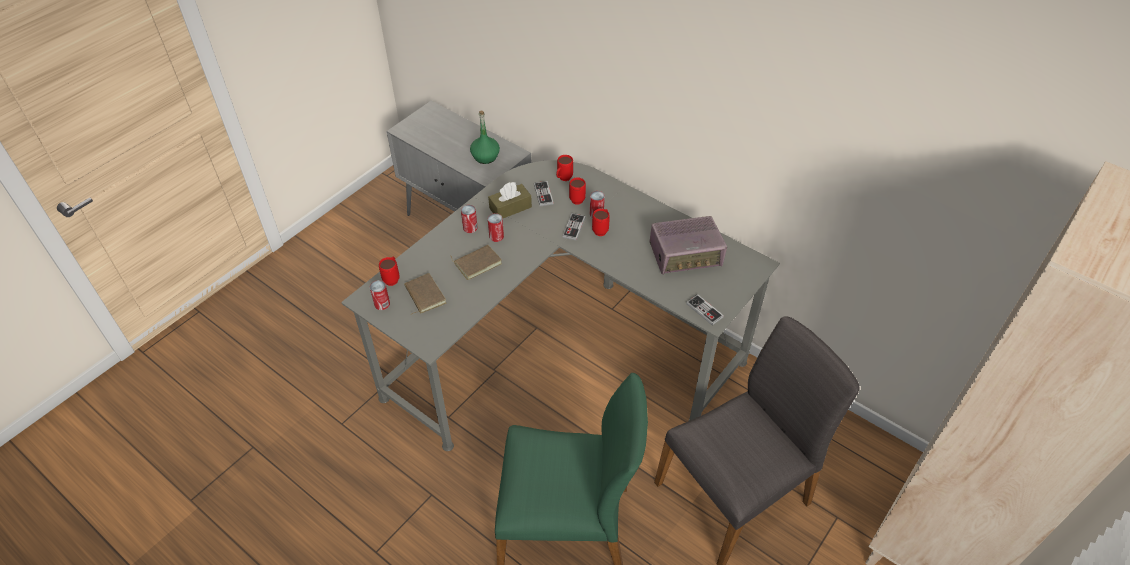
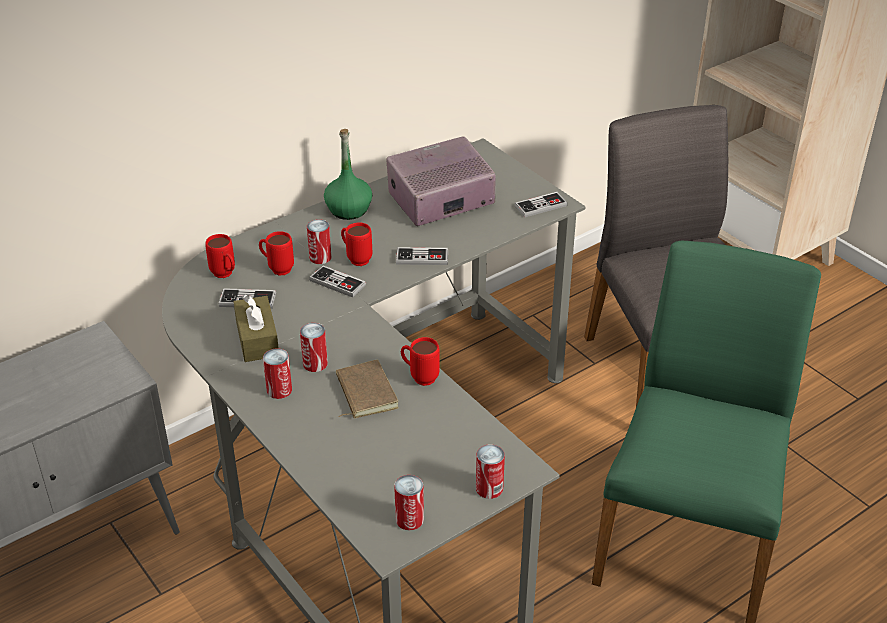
camera: 75 degrees left, 10 degrees down
(392, 278) = (354, 499): red mug -> red mug (419, 377)
(411, 333) = (489, 488): none -> can
(424, 295) = (410, 464): brown book -> none
(485, 157) = (76, 373): green bottle -> green bottle (348, 210)
(615, 260) = (422, 258): none -> game controller
(686, 255) = (440, 200): radio -> radio turned 120 degrees counterclockwise

